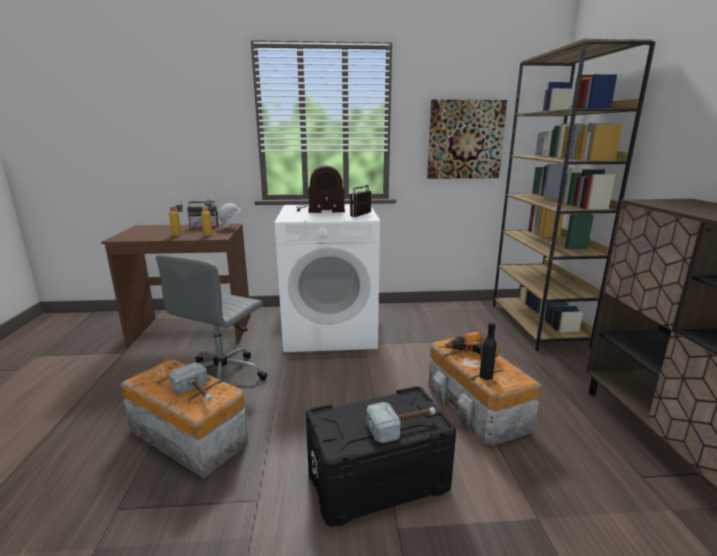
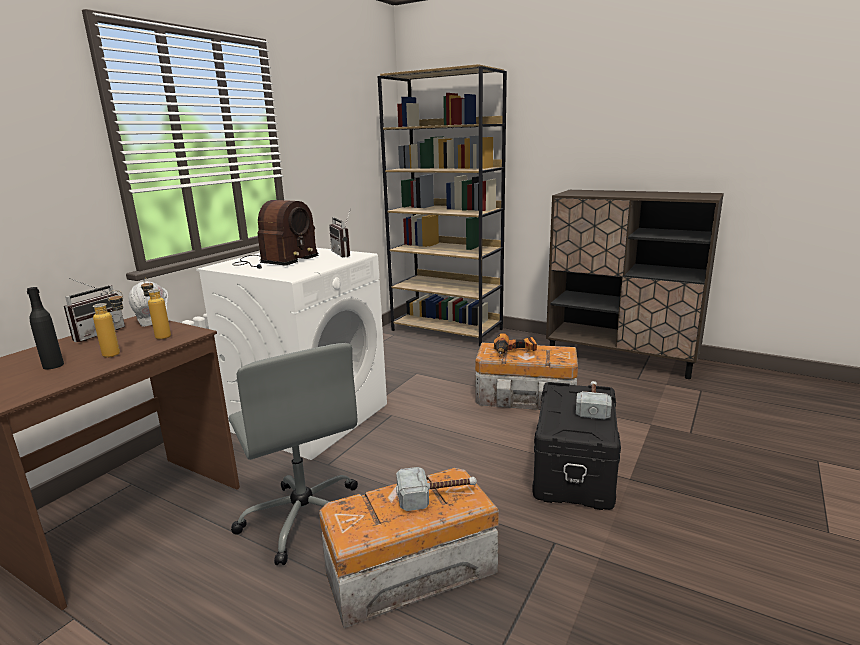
camera: 55 degrees left, 0 degrees up
(465, 140) = (341, 157): picture -> none
(486, 376) = (551, 358): black bottle -> black bottle (53, 365)

